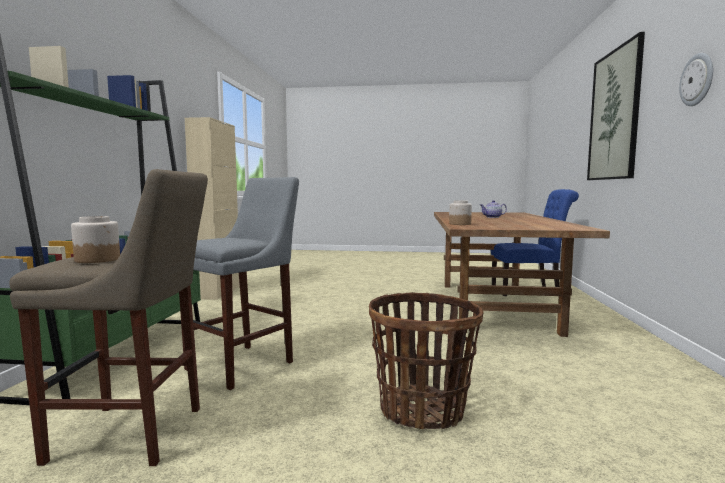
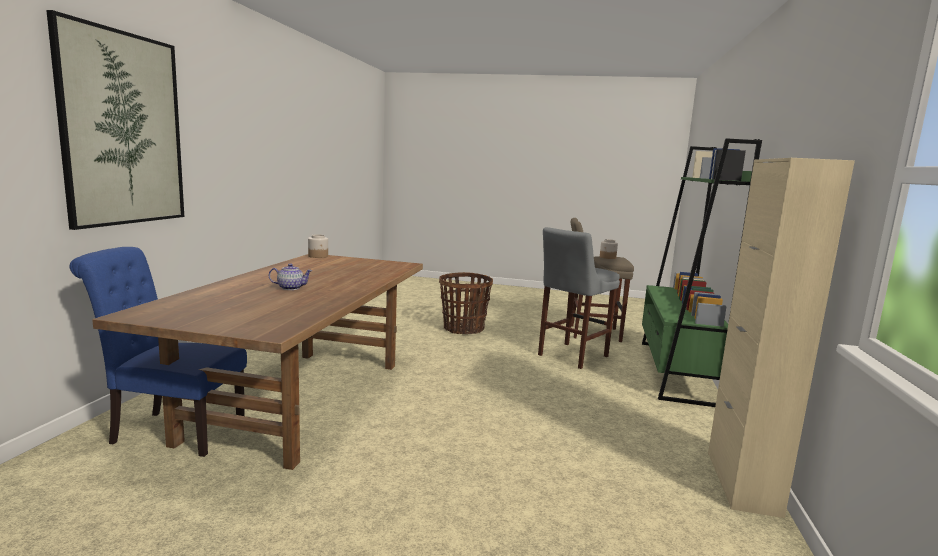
camera: 175 degrees left, 5 degrees up
(459, 224) = (394, 270): jar -> jar (318, 256)
(697, 80) = (238, 135): wall clock -> none

